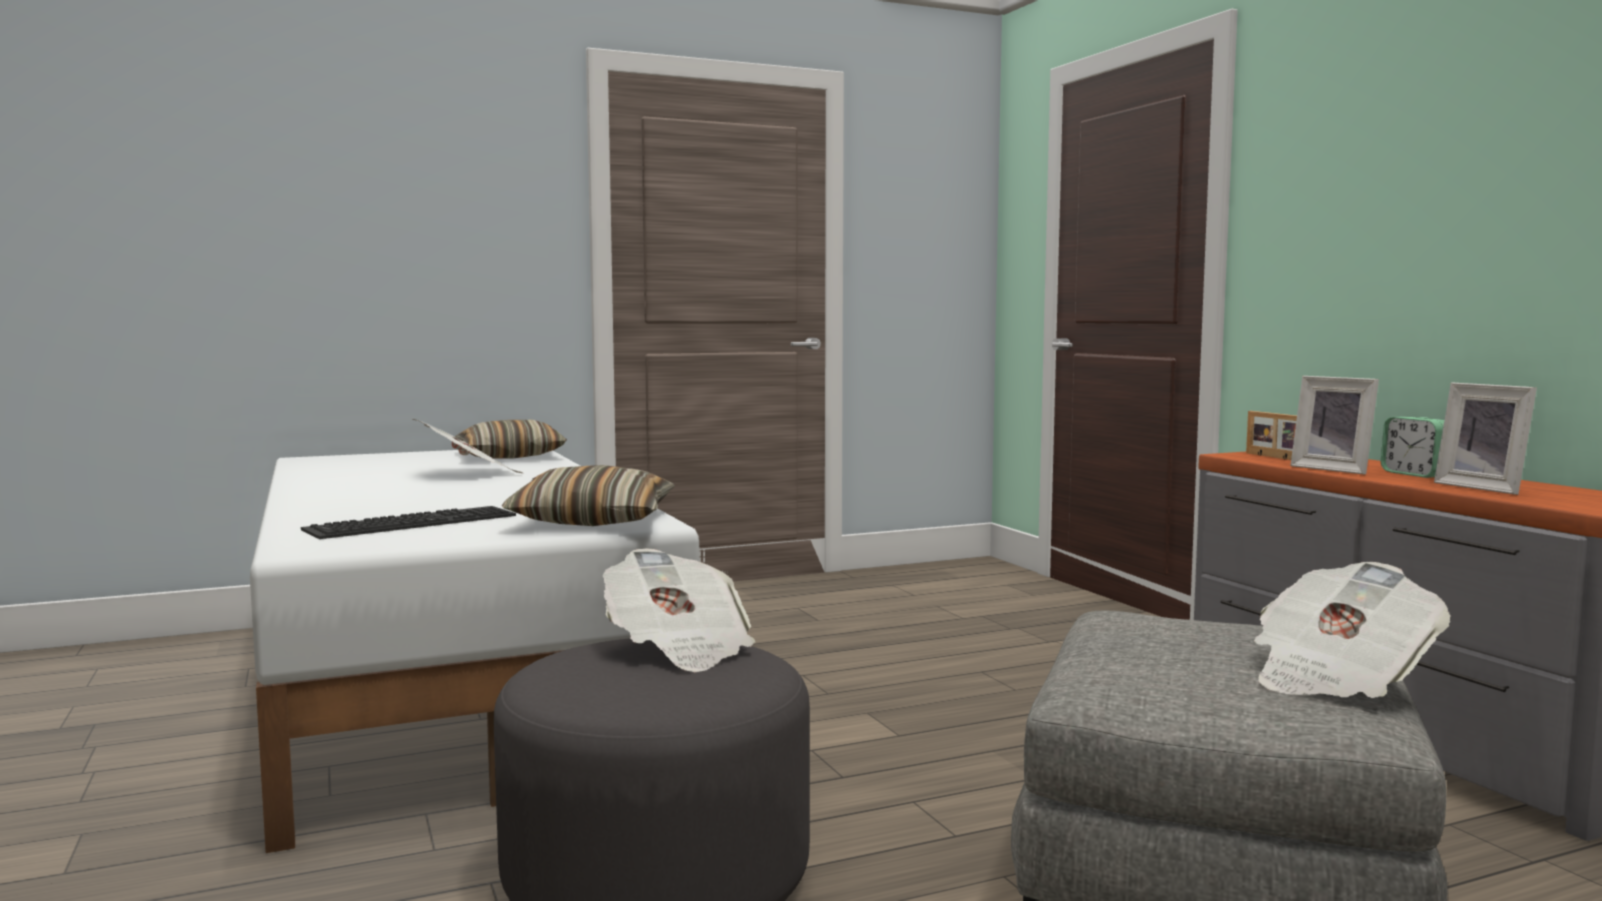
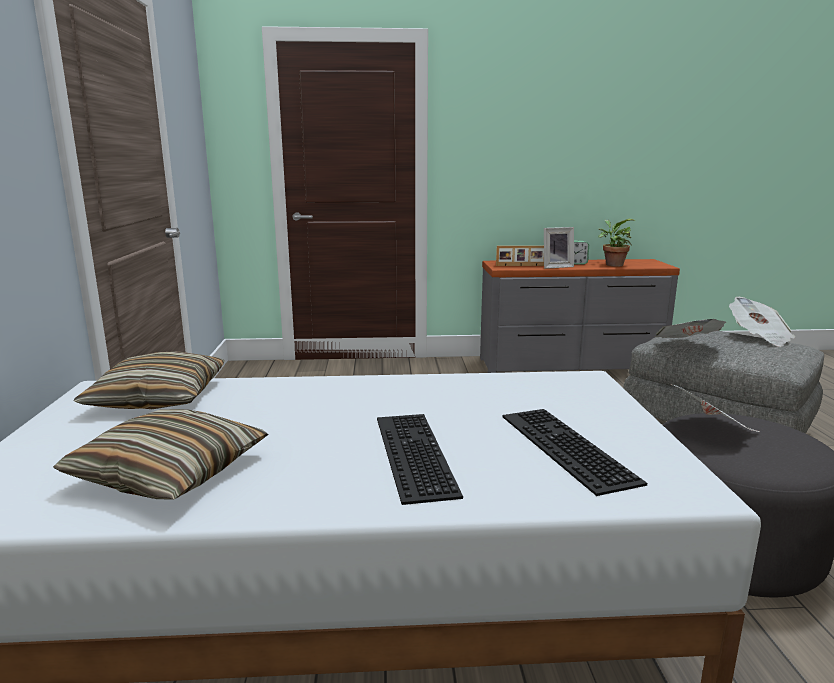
camera: 70 degrees left, 10 degrees up
(395, 497) = (410, 453): none -> keyboard
(470, 474) = (277, 418): newspaper -> newspaper (686, 346)
(593, 520) = (574, 390): pillow -> pillow (169, 472)
(1485, 488) = (612, 264): picture frame -> potted plant

